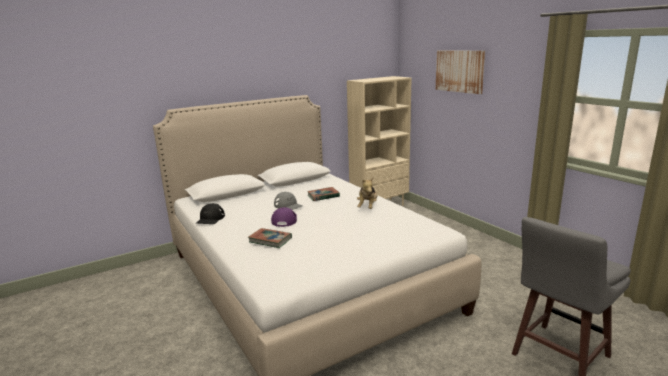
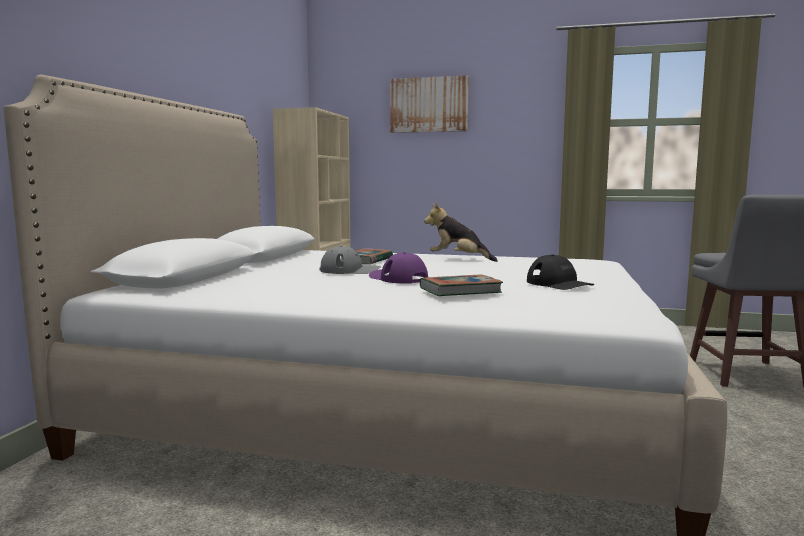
camera: 45 degrees left, 10 degrees down
(210, 219) = (259, 297): black cap -> black cap (559, 284)
(367, 207) = (458, 259): plush toy -> plush toy turned 150 degrees clockwise

